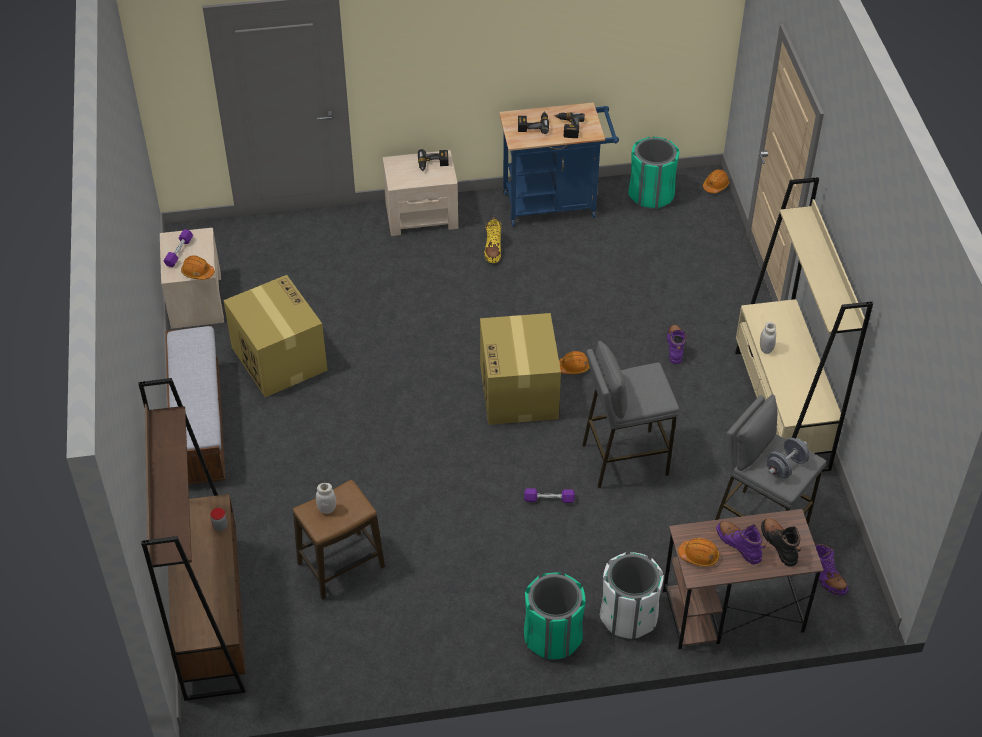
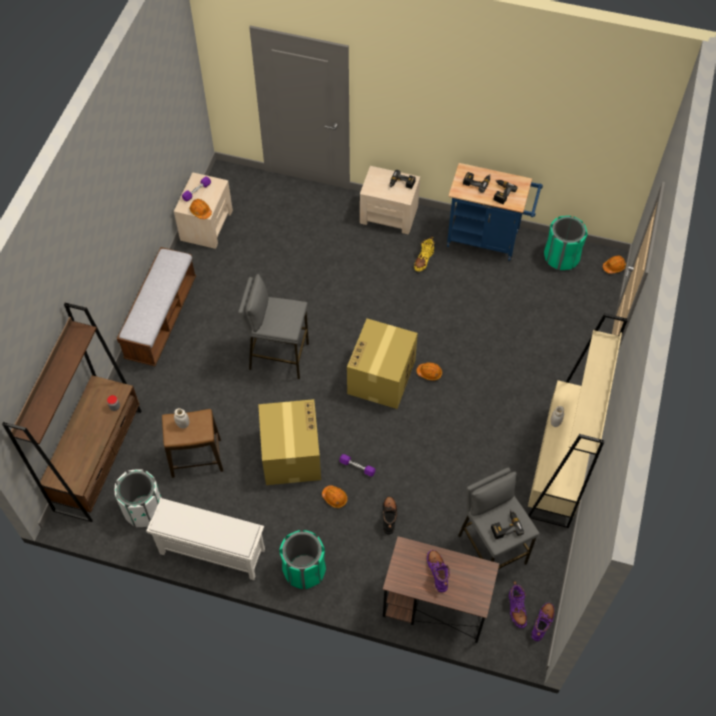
camera: 25 degrees right, 10 degrees up
(278, 358) = (236, 289): cardboard box -> cardboard box (291, 454)
(424, 664) = (211, 552): none -> white shoe rack
(624, 459) = (425, 458): grey stool -> grey stool (278, 356)
(628, 616) = (362, 577): white trash can -> white trash can (144, 509)
(675, 347) = (510, 386): purple boot -> purple boot (542, 623)
(699, 556) = (405, 568): orange hard hat -> orange hard hat (335, 498)
(779, 545) = (466, 584): black boot -> black boot (389, 516)
(785, 467) = (505, 526): grey dumbbell -> power drill

